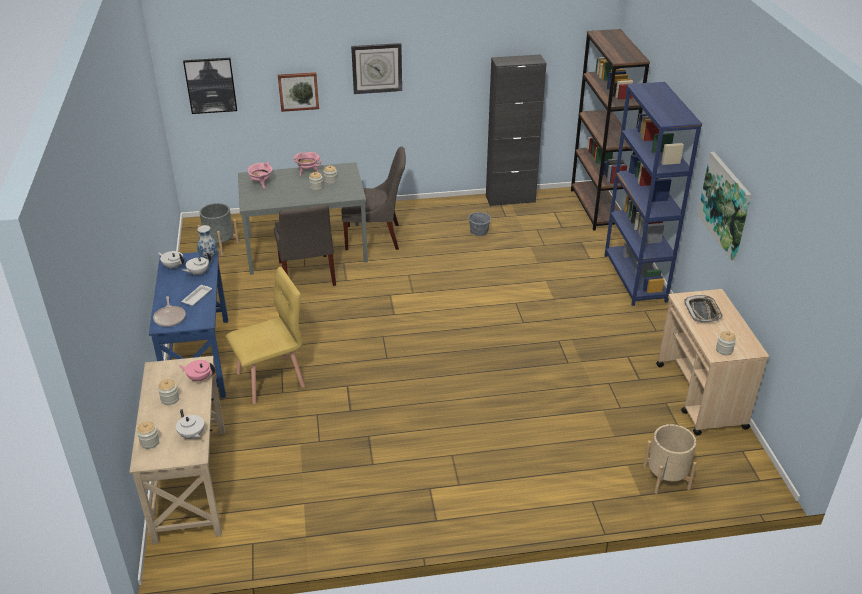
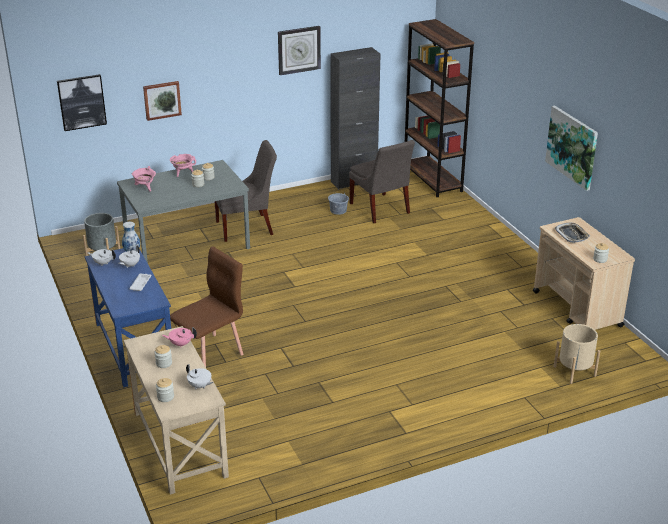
camera: 15 degrees left, 5 degrees down
(170, 317) = (125, 303): frying pan -> none
(271, 380) = (210, 353): yellow chair -> brown chair
(306, 275) = (199, 267): grey chair -> grey chair (380, 209)
(377, 68) = (231, 72): wall clock -> wall clock (299, 50)
(635, 278) = (488, 229): blue bookcase -> none

